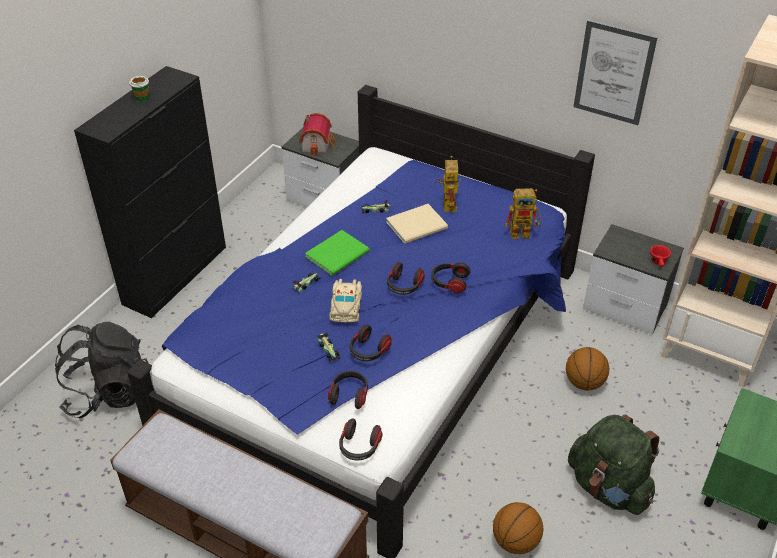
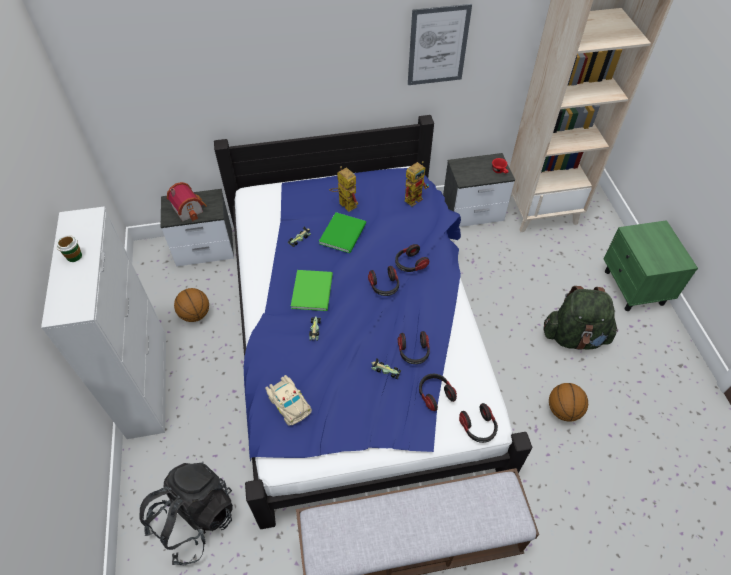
camera: 40 degrees left, 10 degrees up
(176, 274) = (147, 383): black cabinet -> white cabinet
(346, 306) = (362, 328): beige toy car -> beige toy car (289, 402)
(418, 225) = (344, 233): beige book -> green book
(584, 382) = (498, 277): basketball -> basketball (195, 314)

